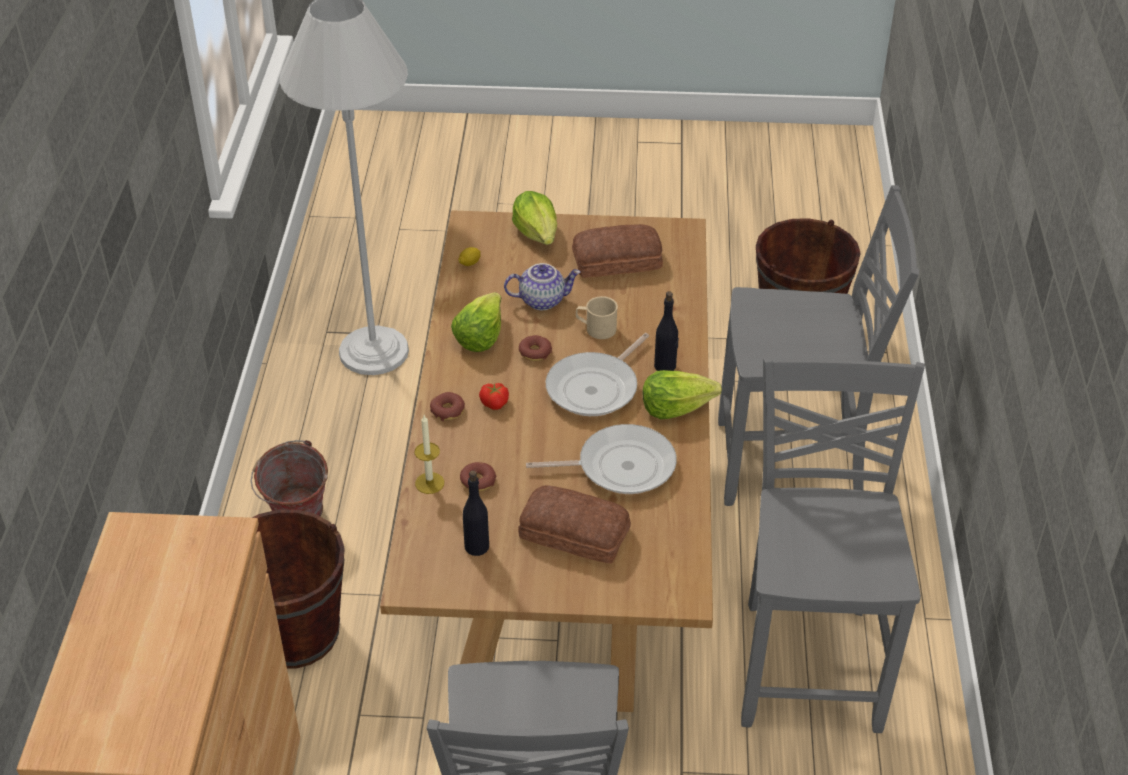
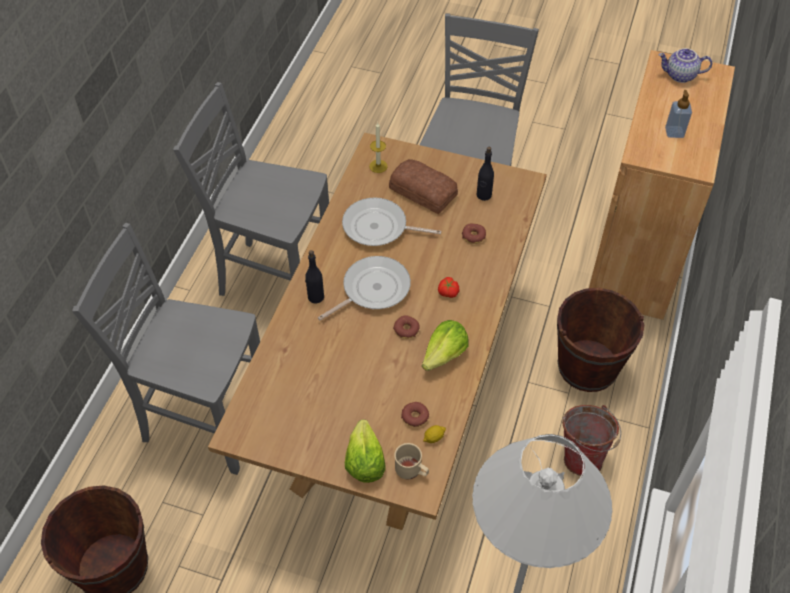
camera: 165 degrees left, 10 degrees up
(162, 588) = (674, 132): none -> soap dispenser
(429, 483) = (505, 241): candle -> candle (378, 166)
(448, 411) = (482, 293): donut -> donut (415, 417)
(542, 300) = (384, 381): teapot -> teapot (680, 76)
(596, 328) = (352, 342): beige mug -> beige mug (411, 470)
(618, 261) = (306, 410): bread -> none
(676, 407) = (323, 262): lettuce -> none
(810, 663) = (274, 278): grey chair -> grey chair turned 90 degrees clockwise

